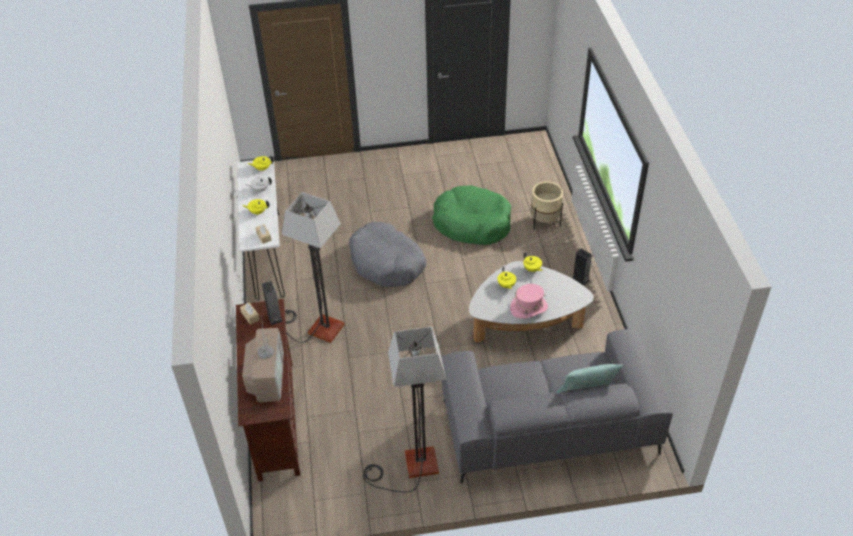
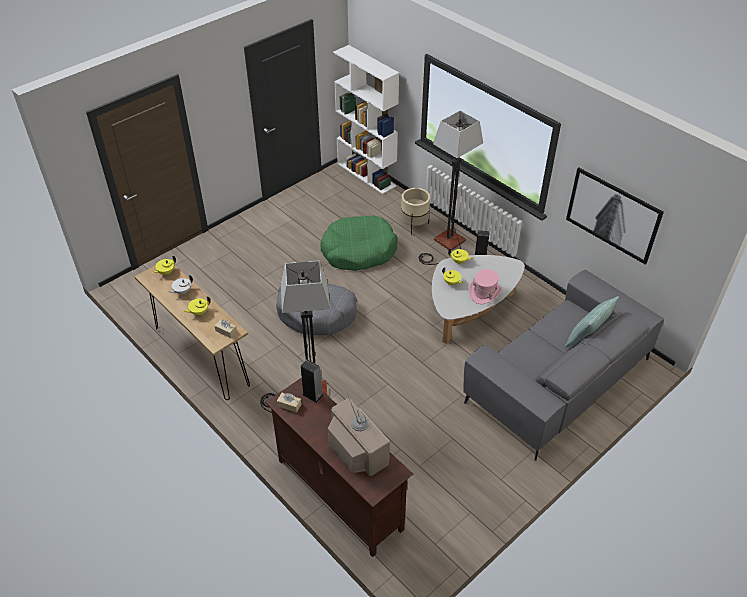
camera: 35 degrees left, 0 degrees up
(267, 255) = (201, 356): white console table -> brown console table
(411, 467) = (487, 470): floor lamp -> floor lamp (445, 245)
(543, 155) = (367, 175): none -> white bookcase
(665, 280) = (613, 214): none -> picture

